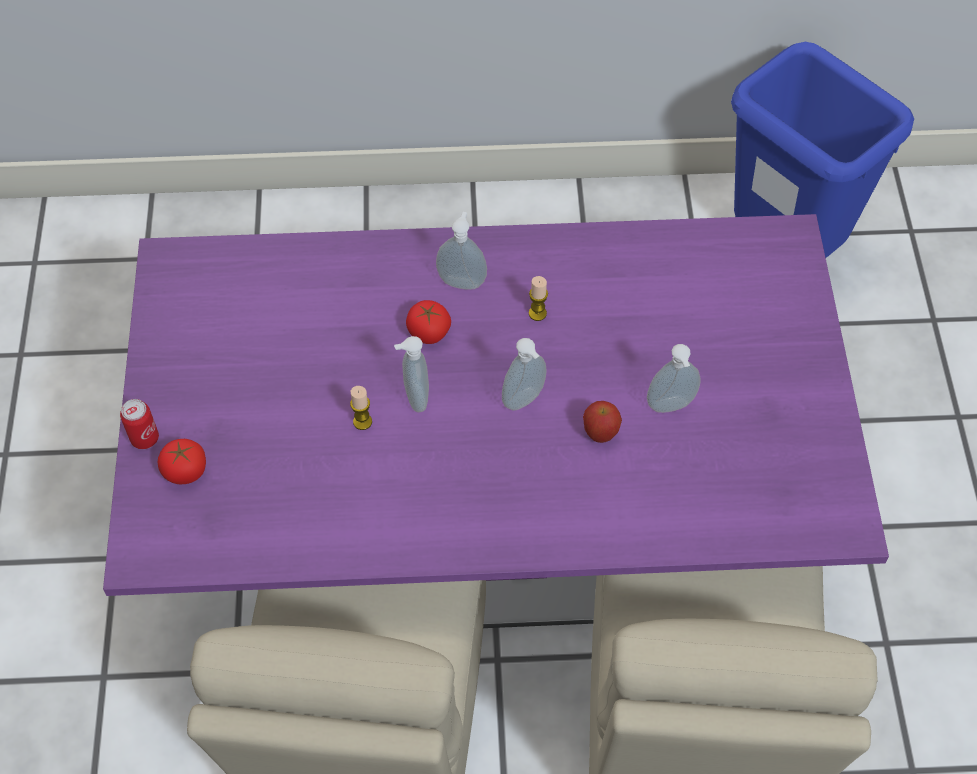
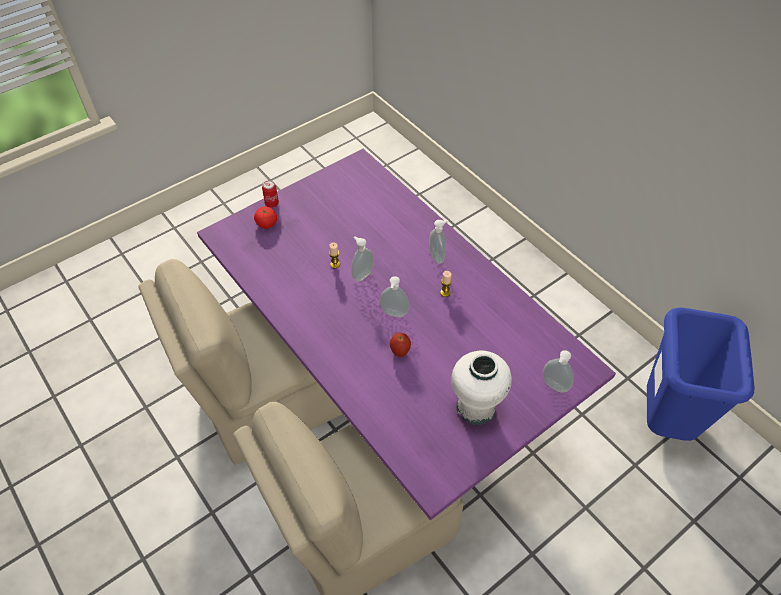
camera: 55 degrees right, 5 degrees down
(428, 332) = (399, 260): tomato -> none
(671, 407) = (439, 372): soap dispenser -> soap dispenser (553, 386)
(760, 400) = (476, 408): none -> white vase

